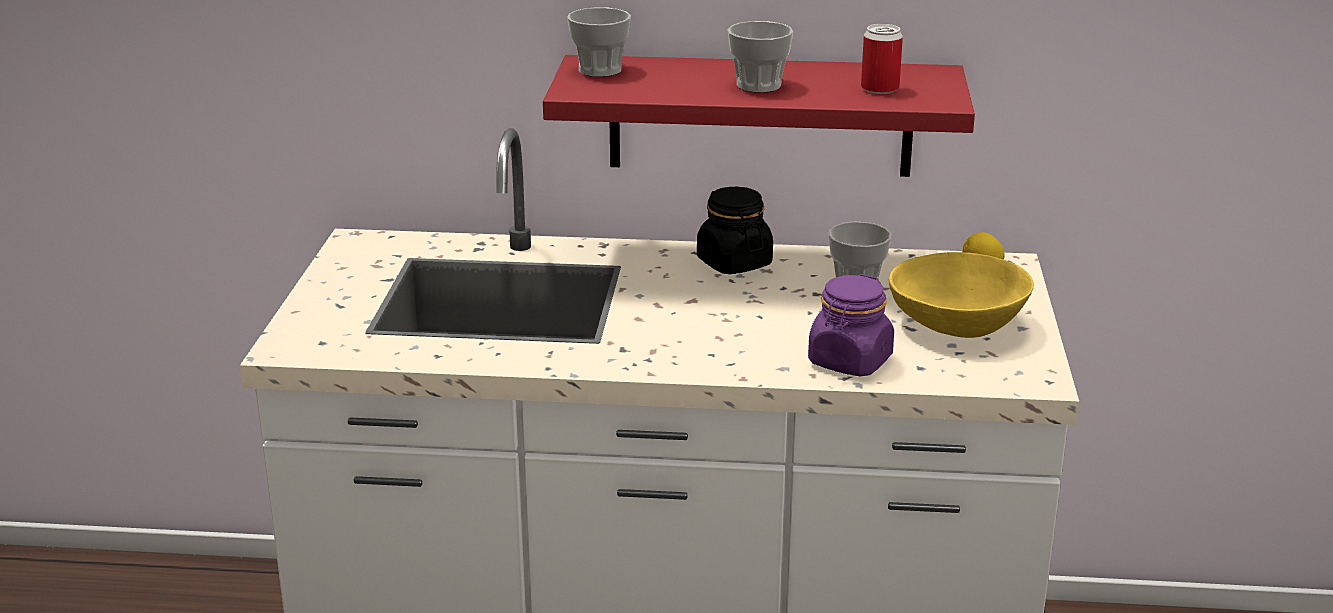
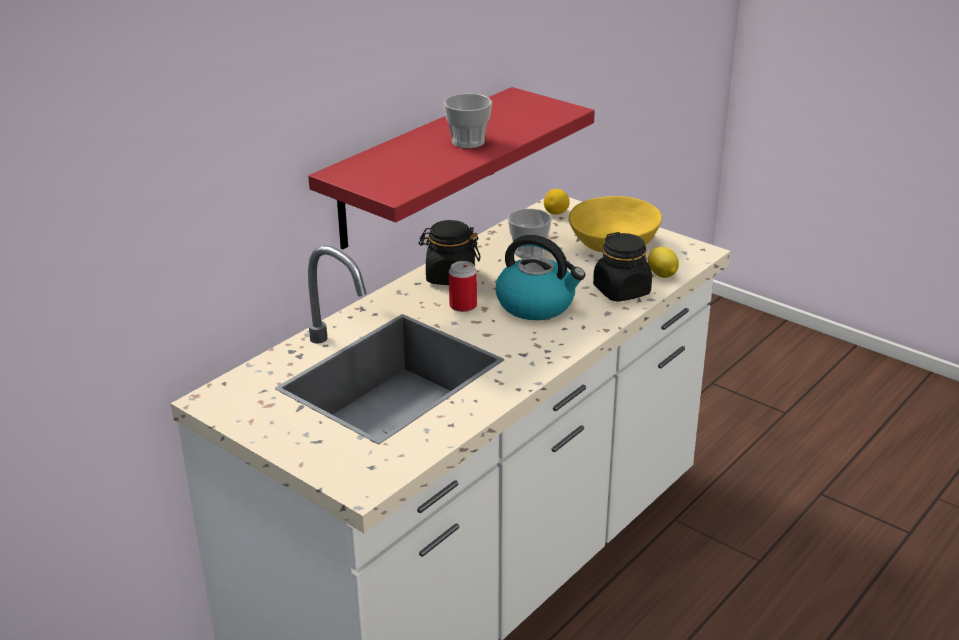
camera: 55 degrees left, 5 degrees up
(600, 70) = (363, 174): cup -> none
(742, 324) = (537, 304): none -> kettle
(850, 361) = (622, 291): purple jar -> black jar
(879, 89) = (523, 116): can -> can (463, 306)
(931, 375) = (662, 275): none -> lemon

